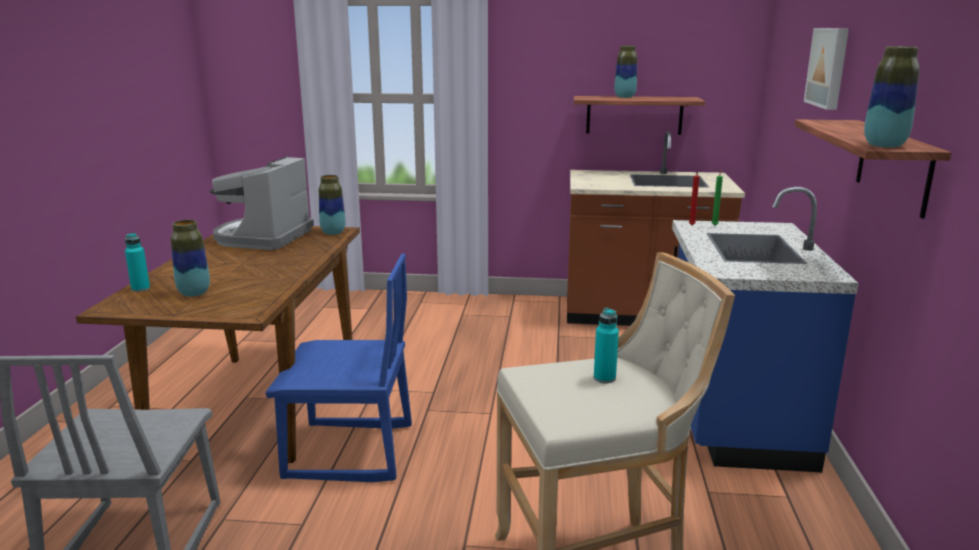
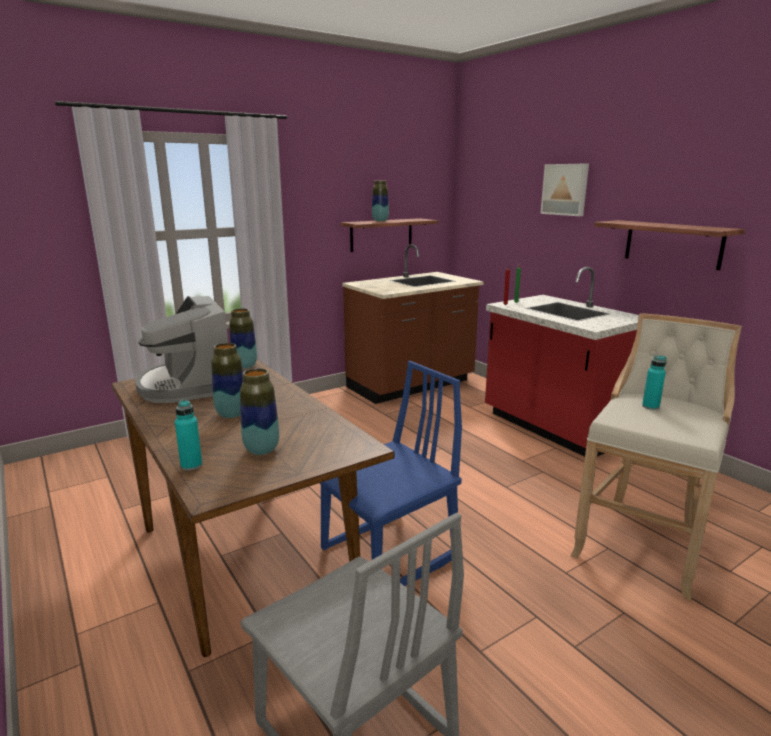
camera: 40 degrees left, 0 degrees up
(732, 417) = (553, 428): blue counter -> red counter
(884, 146) = (713, 229): vase -> vase (231, 414)

